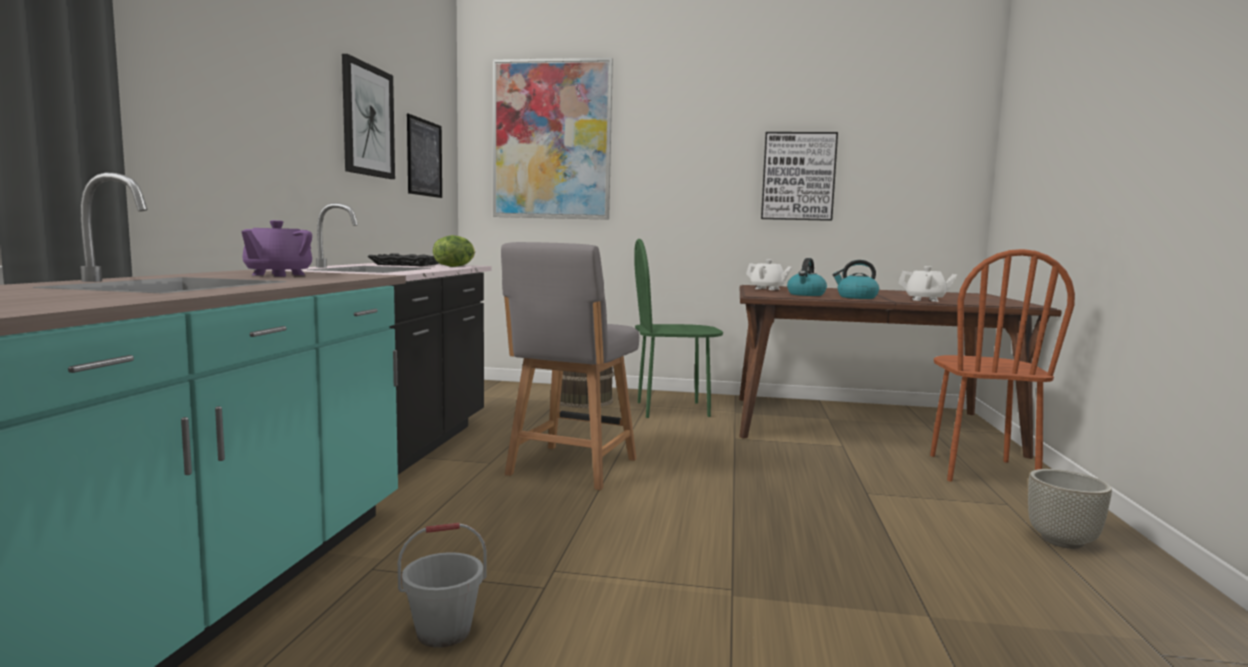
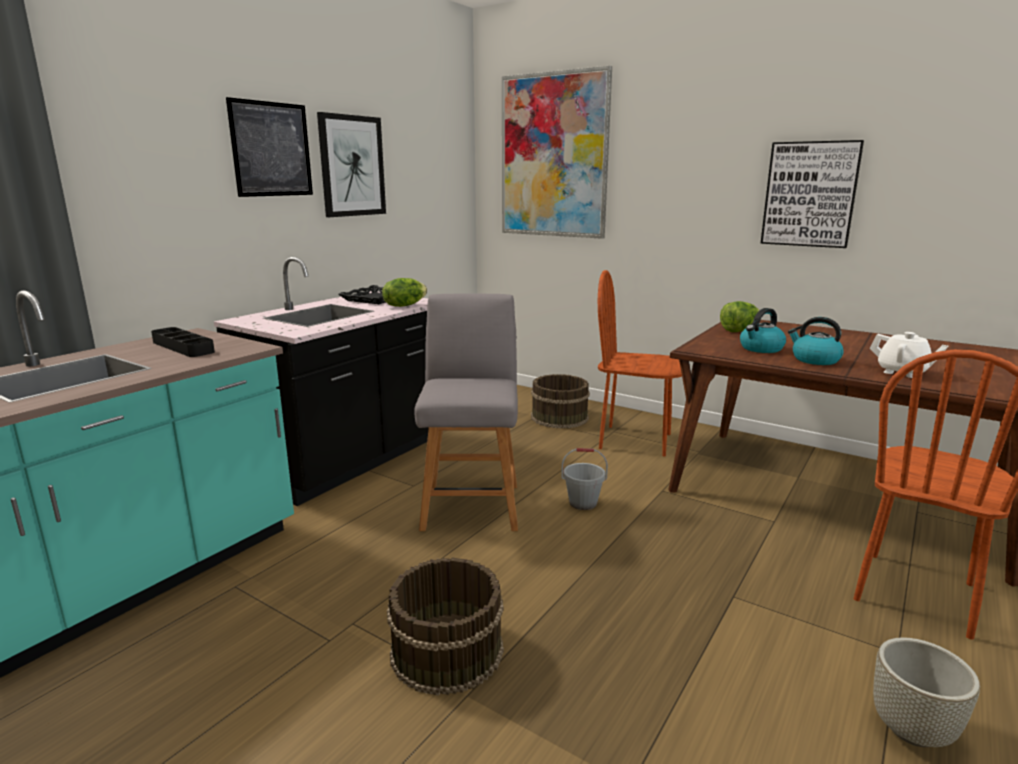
camera: 25 degrees right, 10 degrees up
(278, 275) = (183, 347): purple teapot -> black tray
(424, 158) = (427, 185): picture -> picture (271, 149)
(444, 632) = (224, 666): grey bucket -> grey bucket (583, 503)
(570, 468) = (471, 504): grey chair -> grey chair turned 135 degrees clockwise
(672, 409) = (635, 441): green chair -> brown chair
(674, 570) = (446, 650): none -> brown bucket
(767, 289) = (739, 330): white teapot -> lettuce

